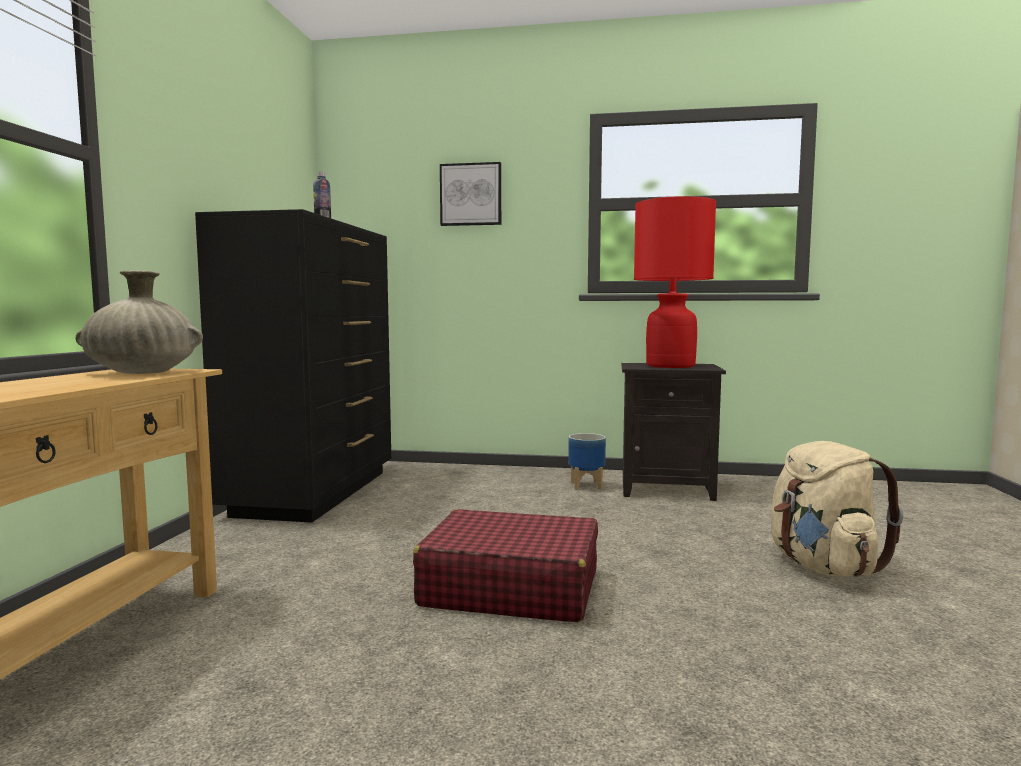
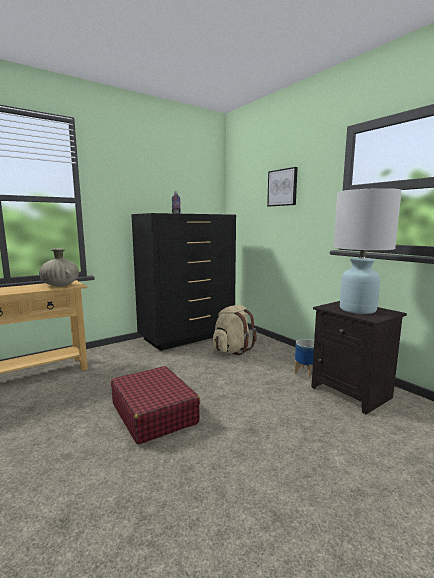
camera: 45 degrees right, 5 degrees up
(670, 366) = (357, 310): red table lamp -> white table lamp
(823, 566) = (327, 496): beige backpack -> beige backpack (232, 350)

